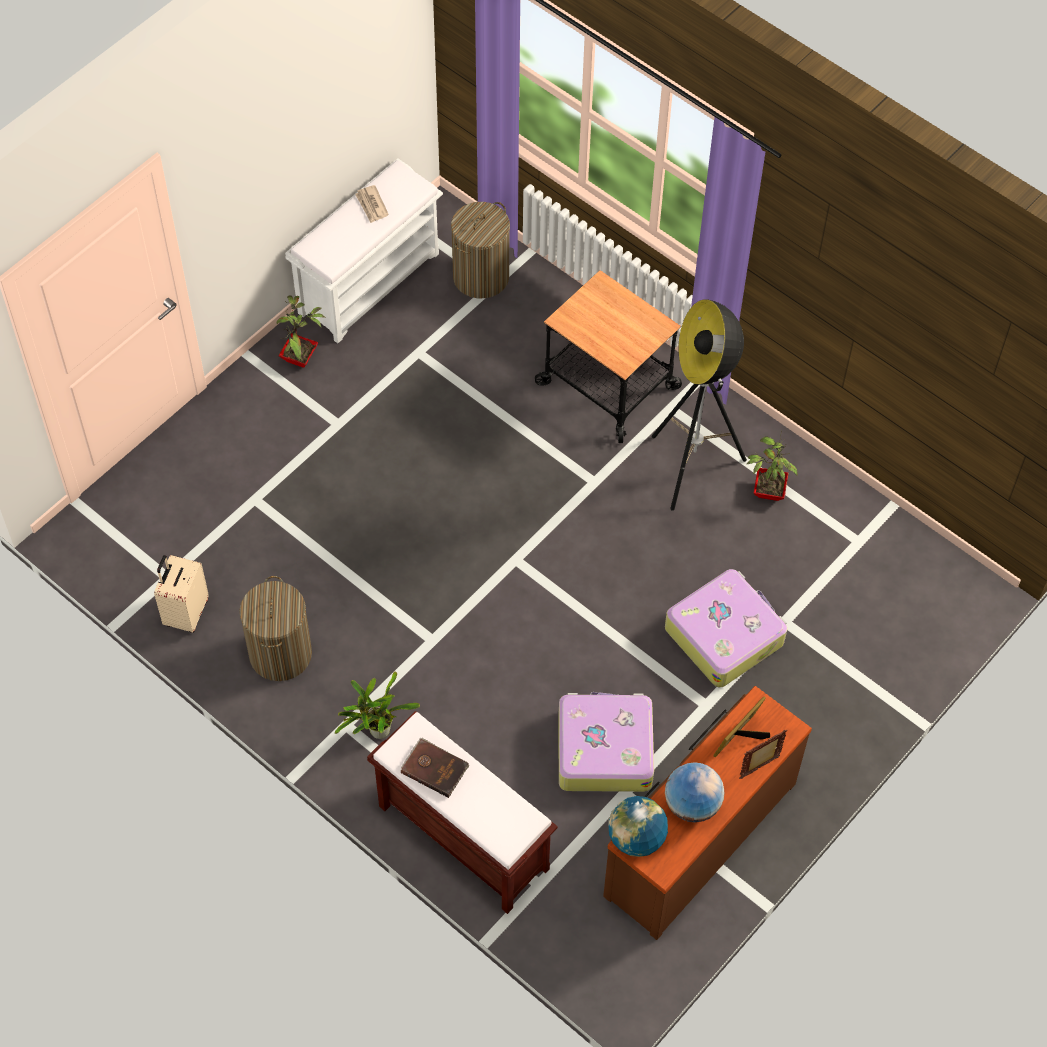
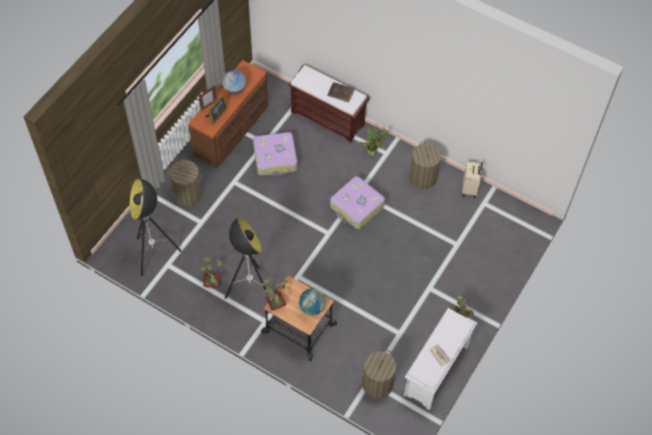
camera: 170 degrees right, 0 degrees up
(636, 838) = (255, 75): globe -> globe (312, 307)
(656, 330) = (275, 304): none -> potted plant
(724, 634) = (228, 213): suitcase -> suitcase (356, 207)
(811, 689) = (188, 194): none -> laundry basket
(884, 565) = (155, 255): none -> floor lamp

